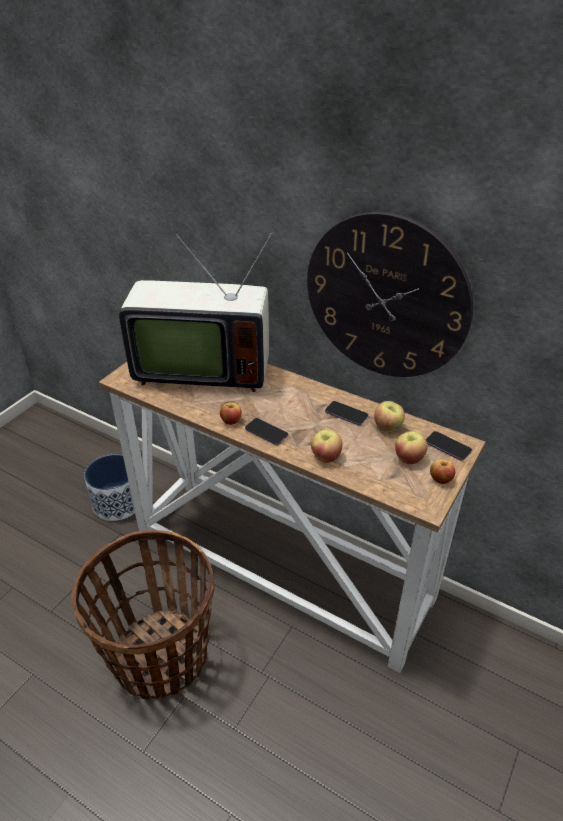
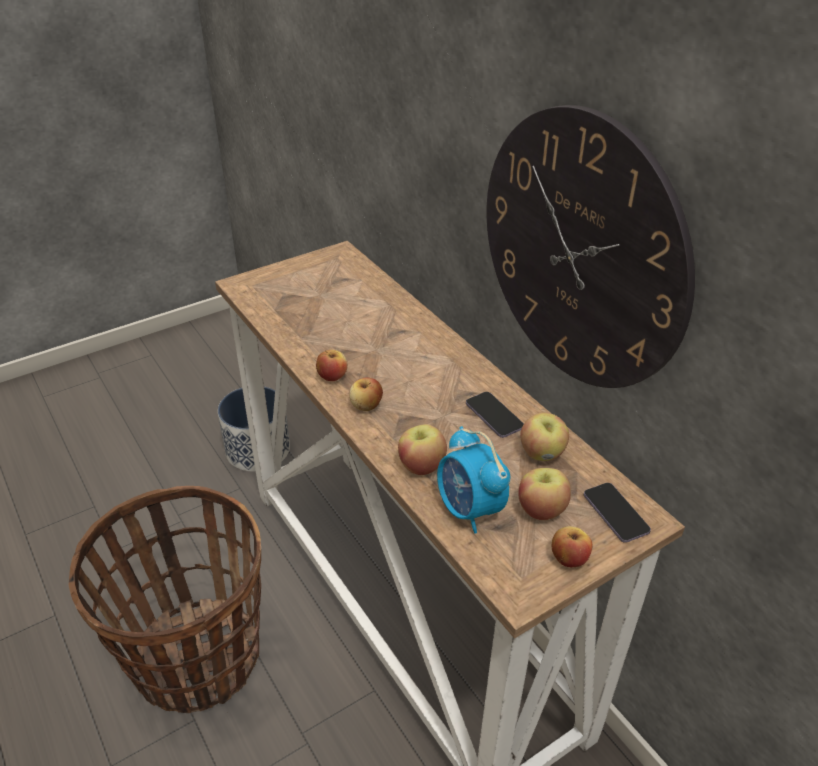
camera: 25 degrees right, 0 degrees up
(201, 369) = (345, 300): television -> none
(266, 432) = (366, 406): phone -> apple
(370, 472) = (469, 510): none -> alarm clock

